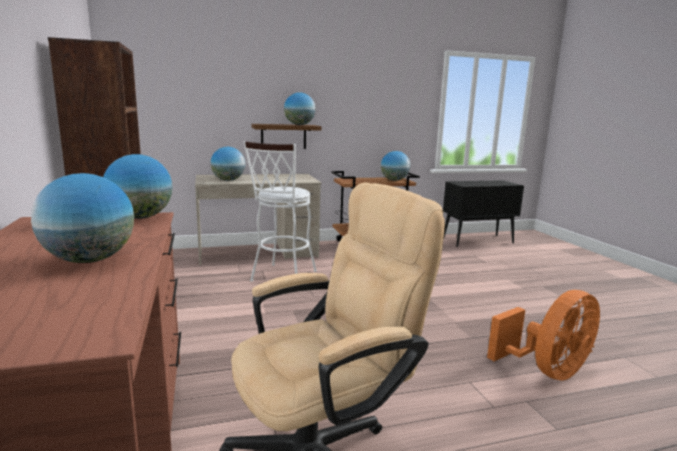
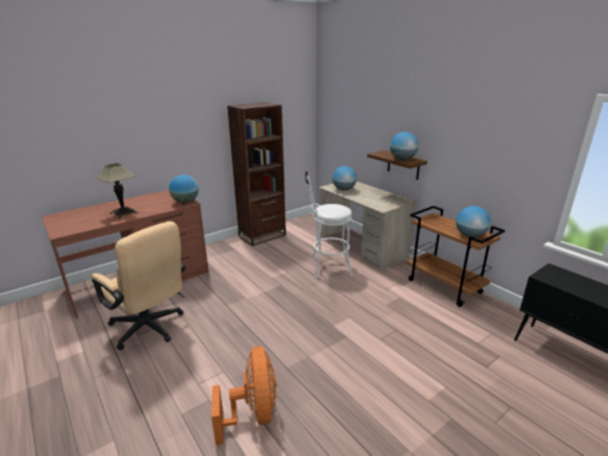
camera: 70 degrees right, 10 degrees up
(90, 260) = (123, 213): globe -> table lamp
(548, 371) = (253, 414): orange fan -> orange fan turned 135 degrees counterclockwise

